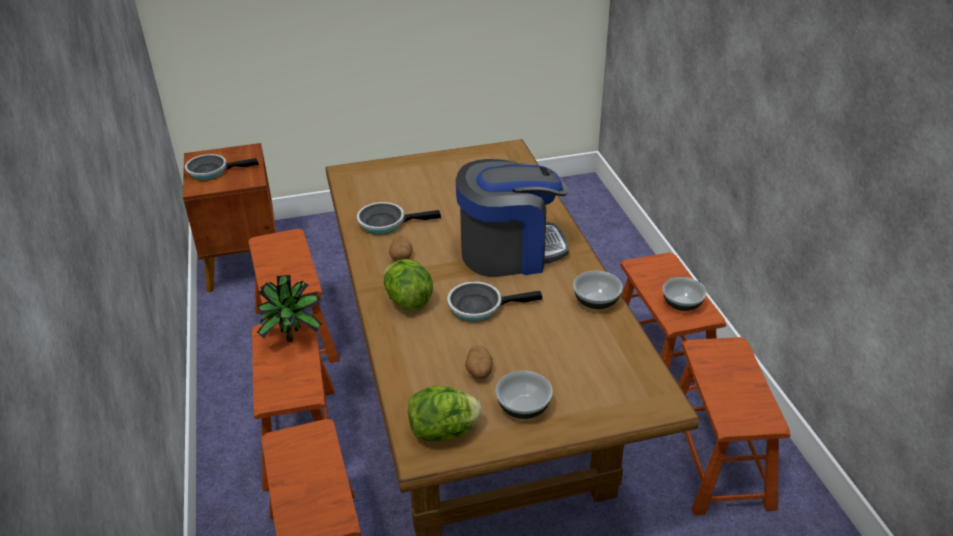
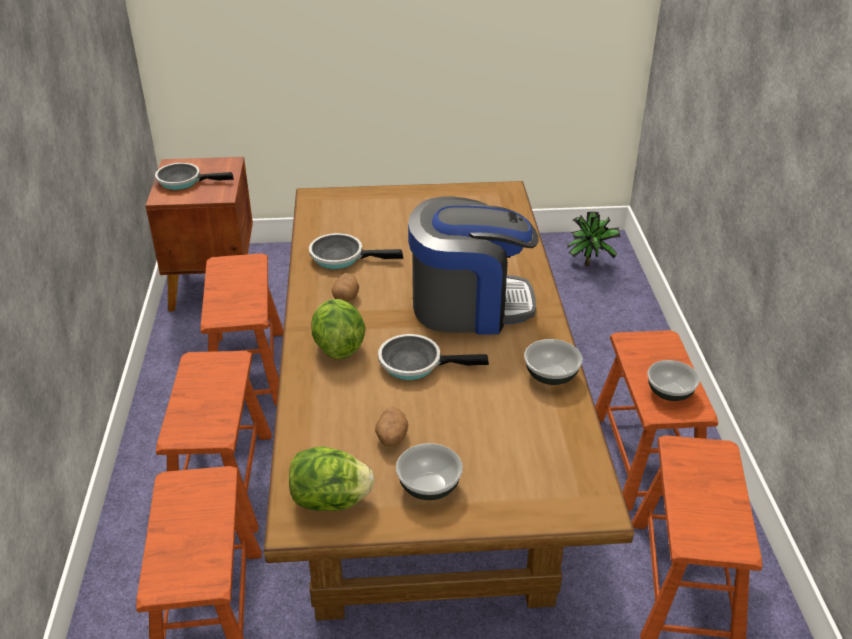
camera: 10 degrees right, 0 degrees up
(294, 337) = (223, 371): potted plant -> potted plant (590, 263)

